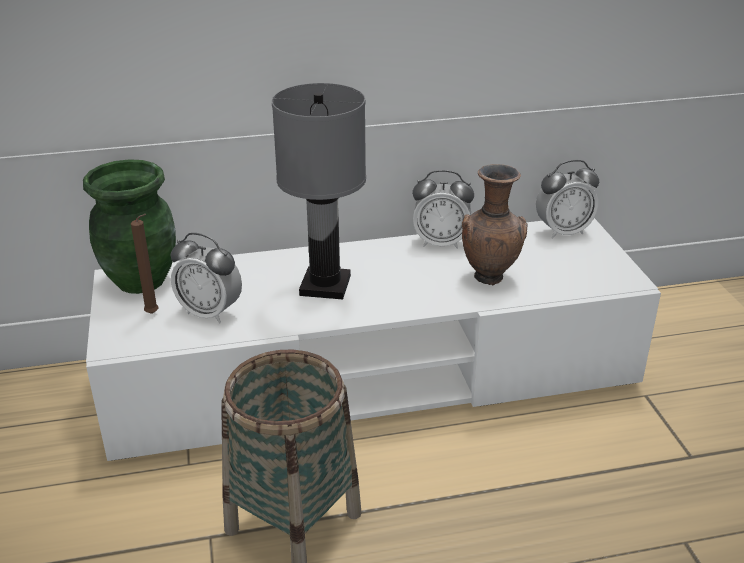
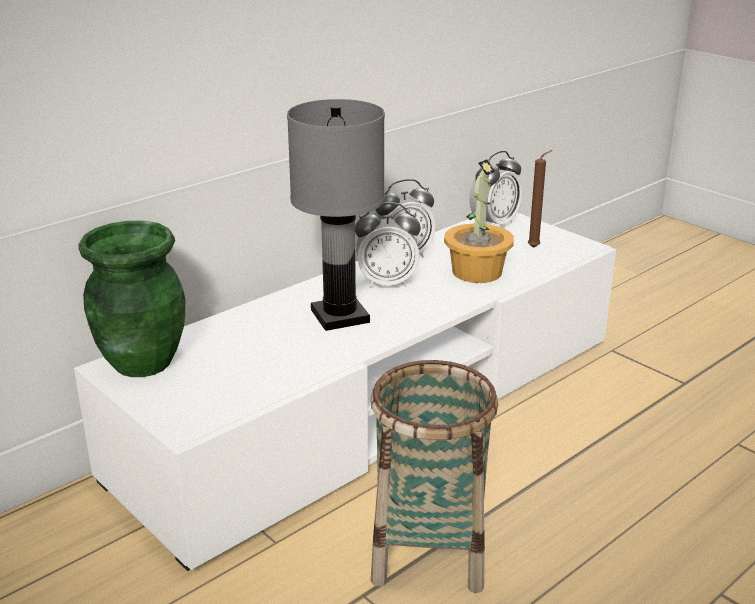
camera: 30 degrees left, 5 degrees down
(154, 314) = (195, 387): brown candle -> brown candle (535, 247)
(210, 313) = (253, 369): alarm clock -> alarm clock (387, 283)
(490, 277) = (476, 271): brown vase -> potted plant

